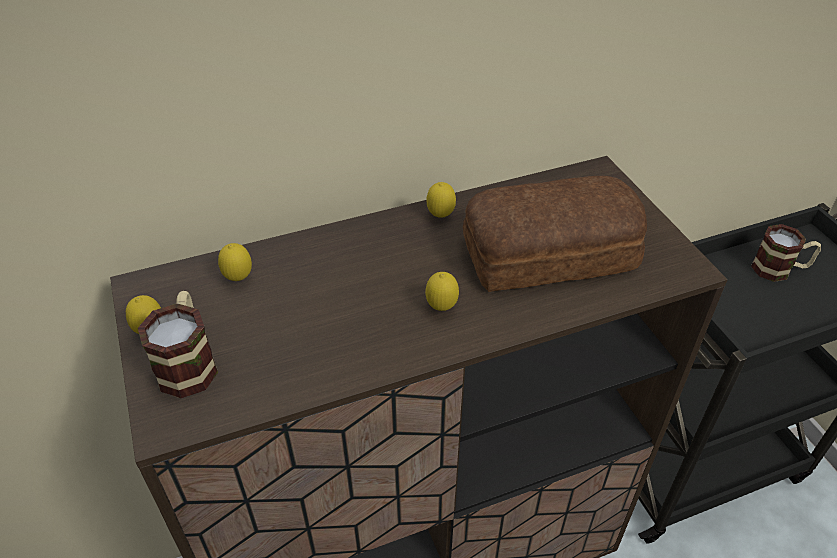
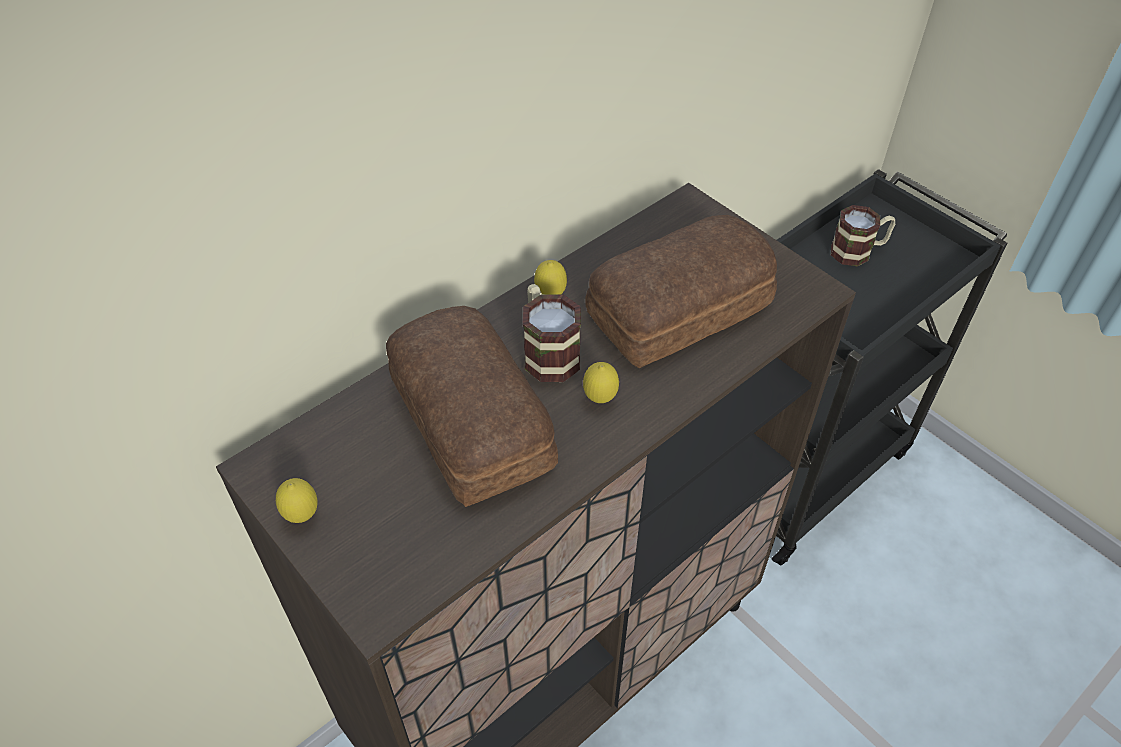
camera: 20 degrees left, 5 degrees up
(189, 362) = (365, 536): mug -> mug (547, 351)
(238, 279) = (368, 427): lemon -> none
(320, 299) = (469, 425): none -> bread

